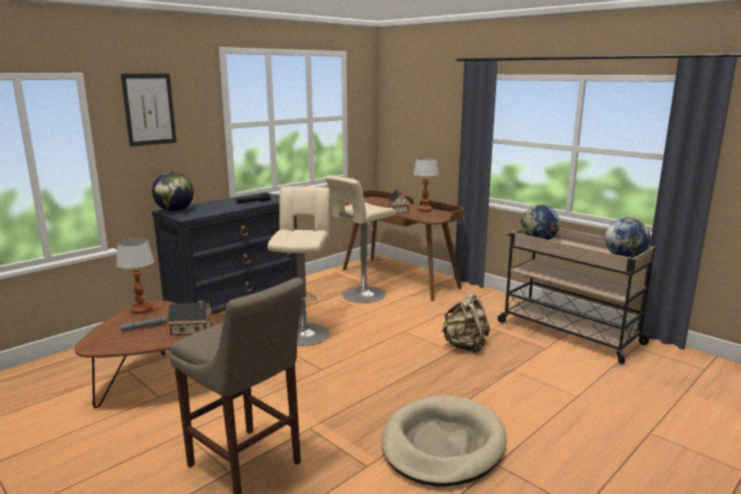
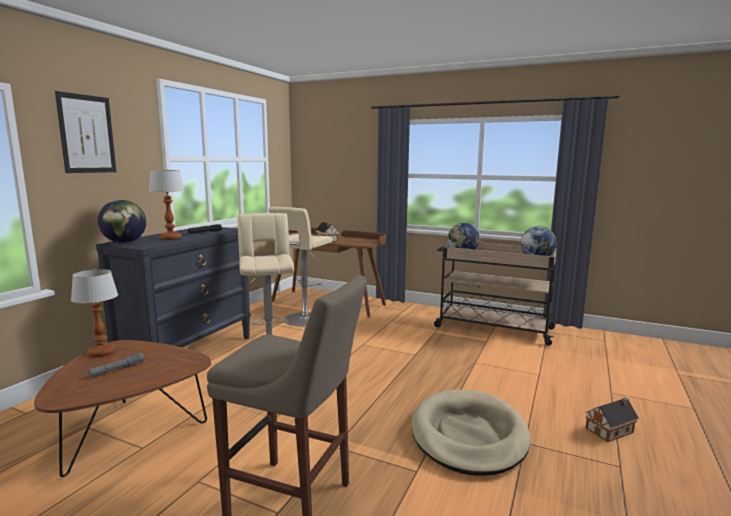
camera: 20 degrees left, 5 degrees down
(192, 329) = (180, 363): toy house -> toy house (611, 430)
(424, 210) = (349, 239): table lamp -> table lamp (170, 238)
(465, 346) = (423, 349): beige backpack -> none

